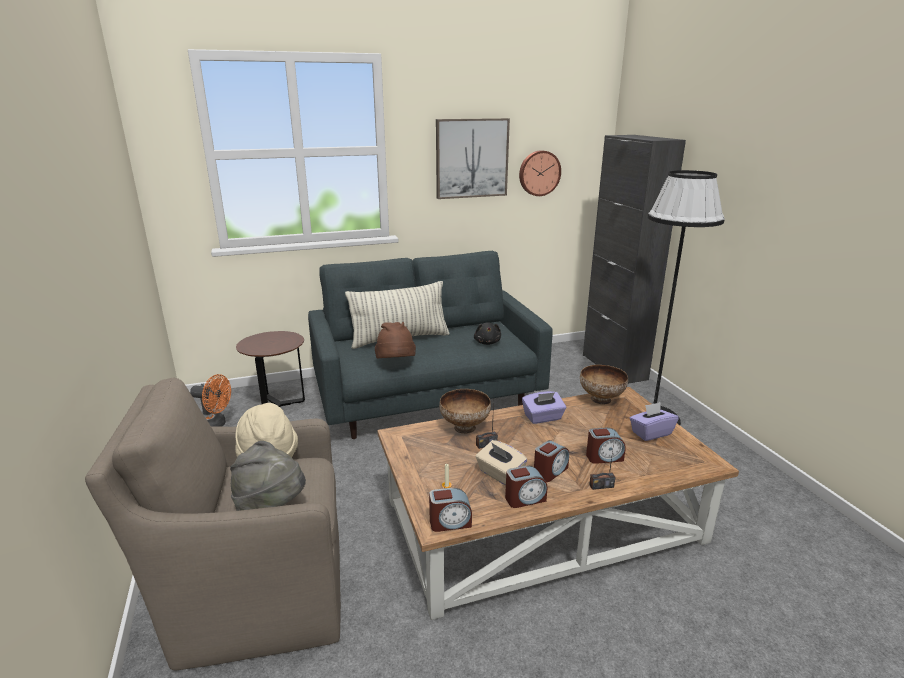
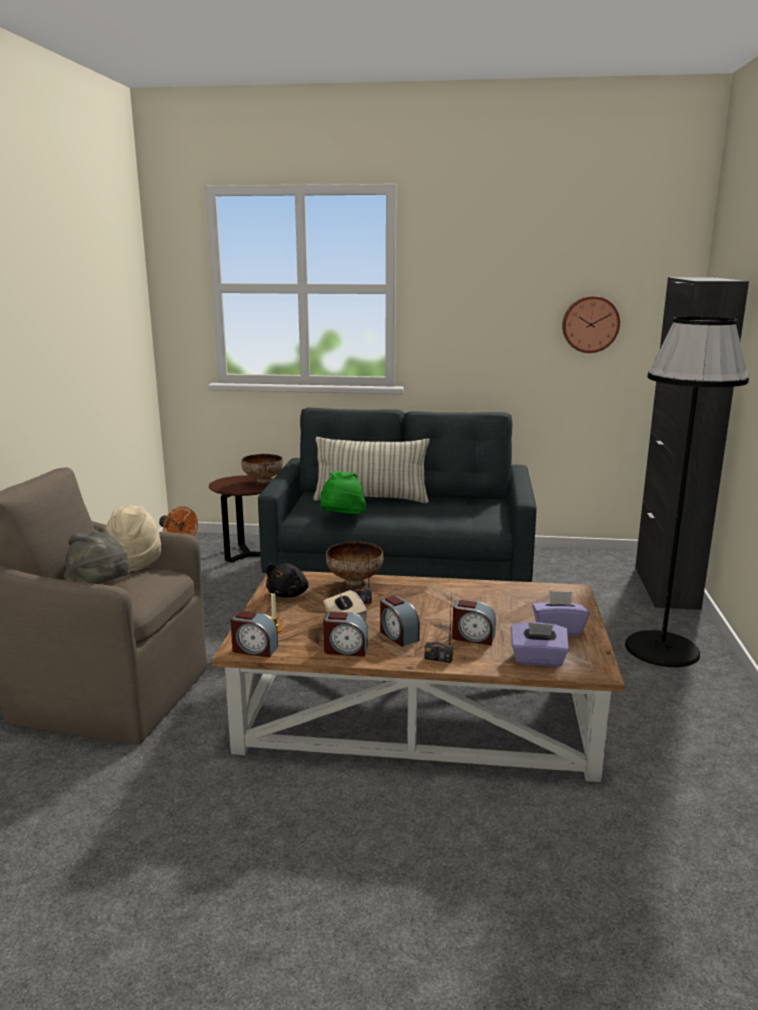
camera: 25 degrees right, 5 degrees down
(396, 363) = (342, 519): brown hat -> green hat
(471, 158) = (499, 302): picture -> none
(487, 342) = (463, 516): black plush toy -> black plush toy (289, 594)
(543, 417) = (448, 592): purple tissue box -> purple tissue box (538, 659)
(550, 471) = (398, 635): alarm clock -> alarm clock turned 75 degrees clockwise
(601, 400) = (537, 590): bowl -> bowl (262, 483)

